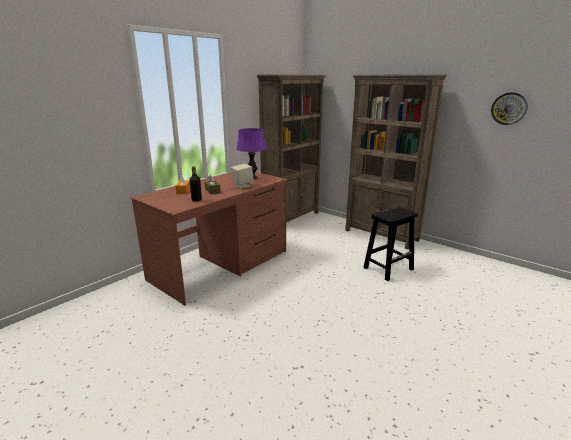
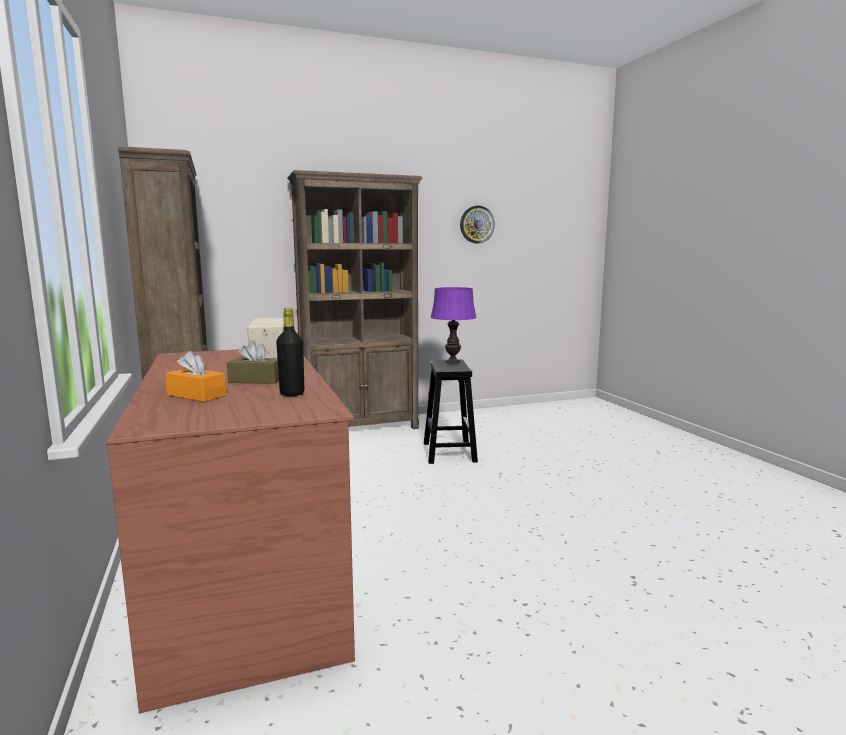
camera: 60 degrees left, 10 degrees down
(252, 178) = (237, 356): purple table lamp -> purple table lamp (453, 362)

